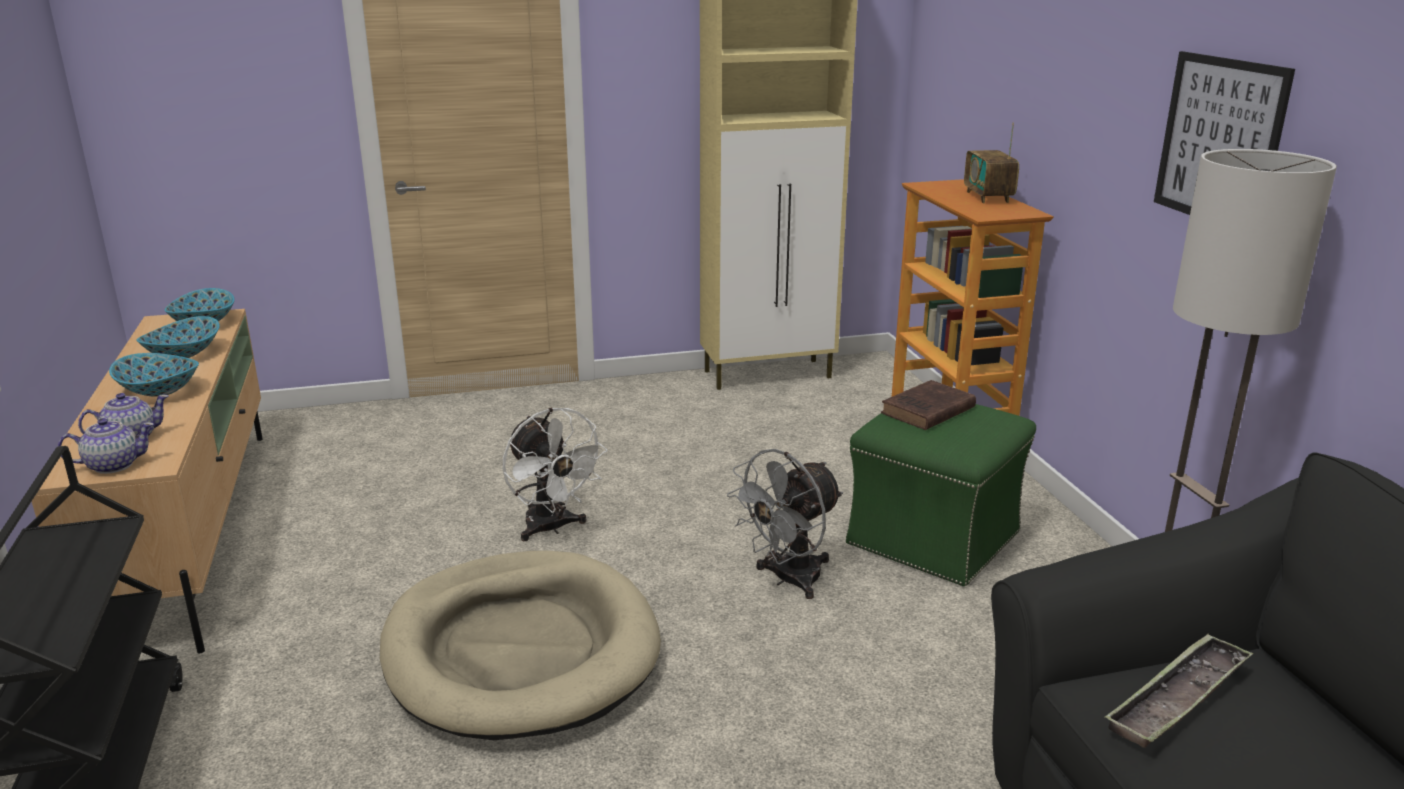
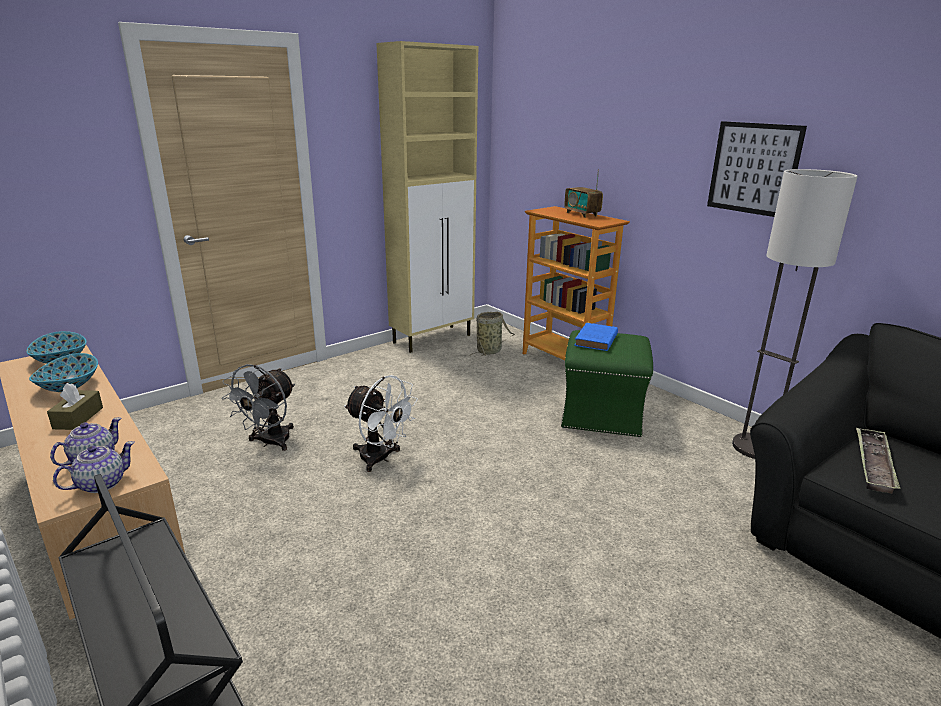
camera: 25 degrees left, 0 degrees up
(159, 391) = (78, 418): bowl -> brown tissue box
(520, 650) = (429, 543): beige dog bed -> none
(788, 580) = (548, 456): grey fan -> grey fan (270, 443)
(841, 407) = (490, 351): none -> basket
(926, 411) = (596, 340): brown book -> blue book

